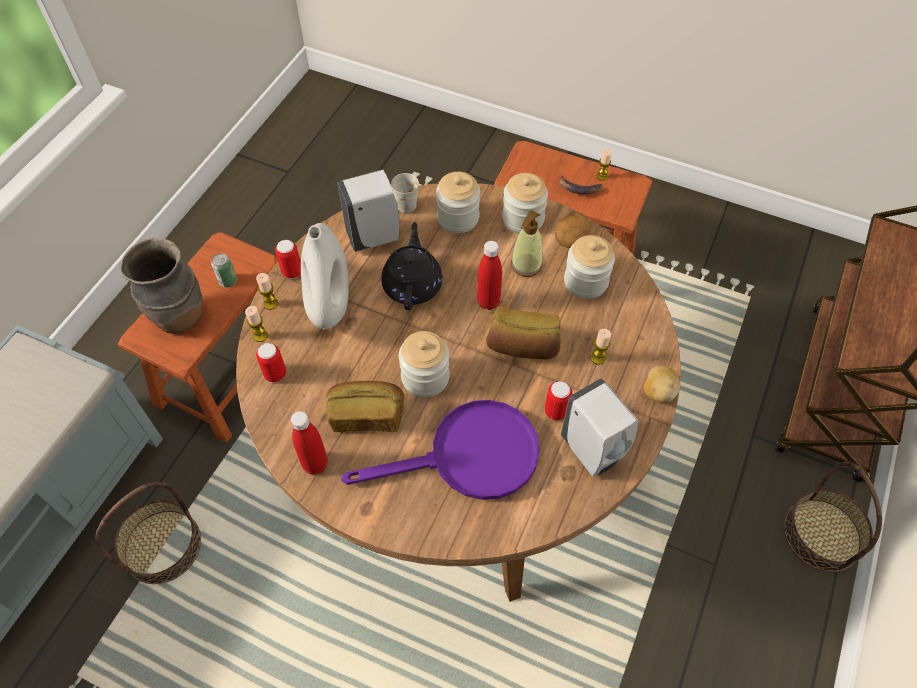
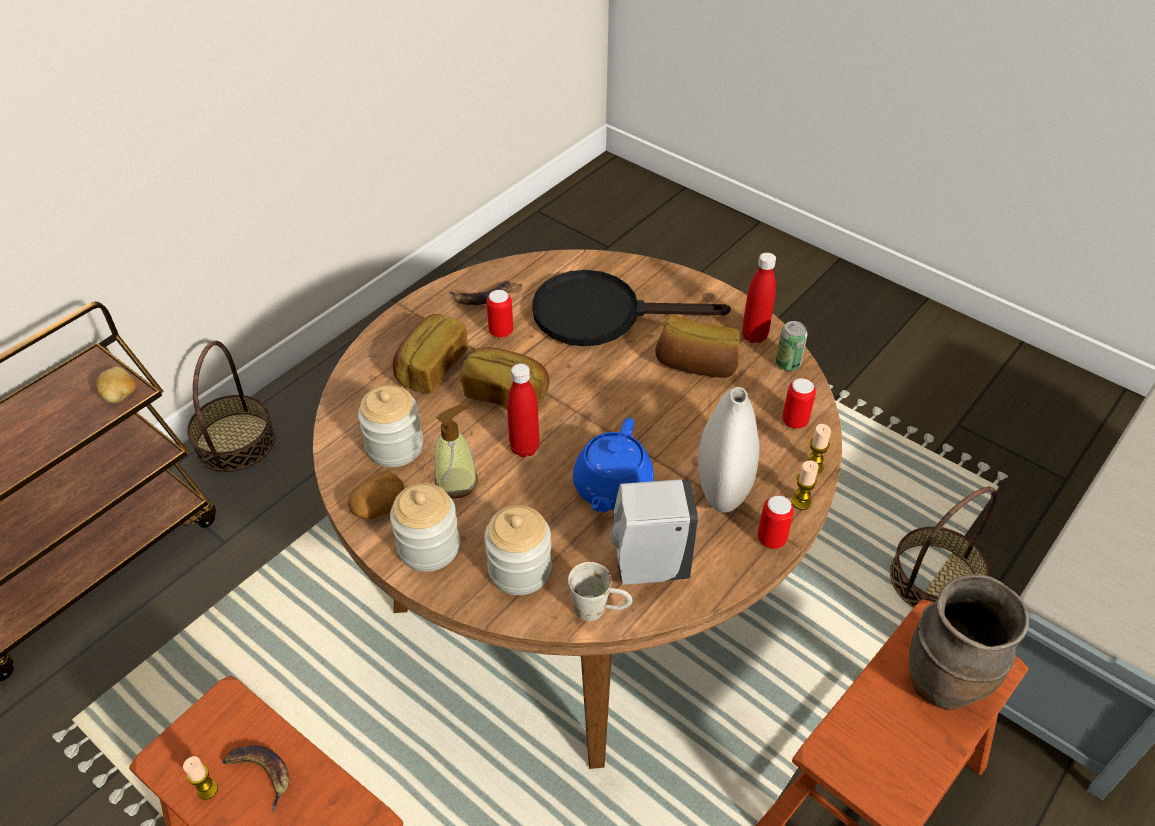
camera: 165 degrees left, 10 degrees down
(228, 281) = (875, 729): can -> can (787, 364)
(412, 284) = (611, 488): black teapot -> blue teapot
(425, 377) = (625, 385): jar -> none
(469, 457) = (602, 314): purple frying pan -> black frying pan
(593, 452) = (482, 296): white soap dispenser -> banana
(598, 358) = (430, 367): candle -> bread
(658, 392) = (389, 328): potato -> potato (121, 396)

